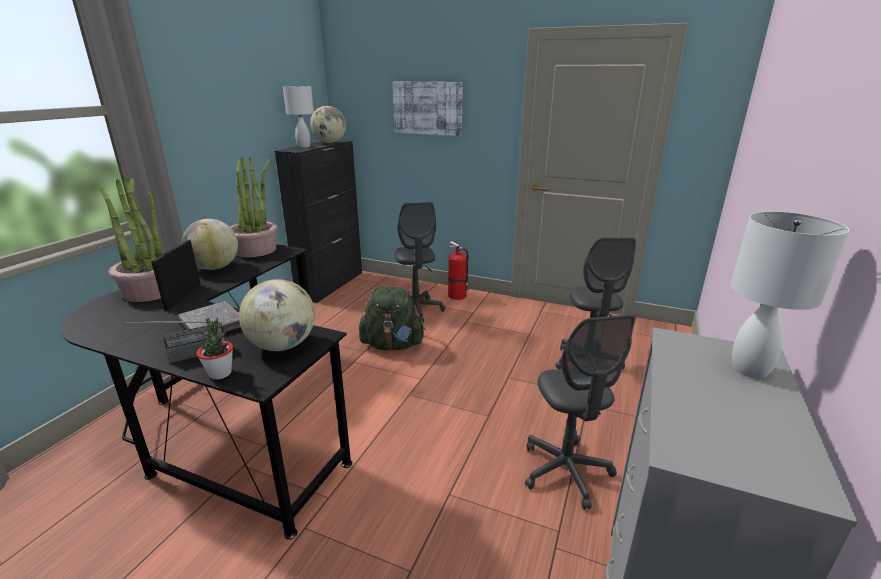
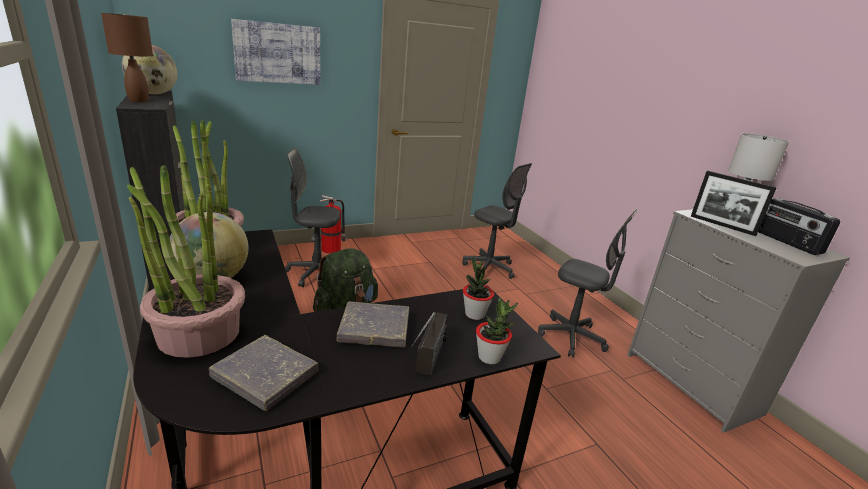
camera: 50 degrees left, 0 degrees up
(123, 321) = (265, 376): none -> grey book
(183, 296) = (263, 320): picture frame -> picture frame (722, 225)
(283, 345) = (474, 314): globe -> potted plant
(304, 146) = (139, 100): white table lamp -> brown table lamp
(416, 310) = (316, 273): grey office chair -> grey office chair turned 150 degrees clockwise
(750, 433) = (786, 242): none -> radio

